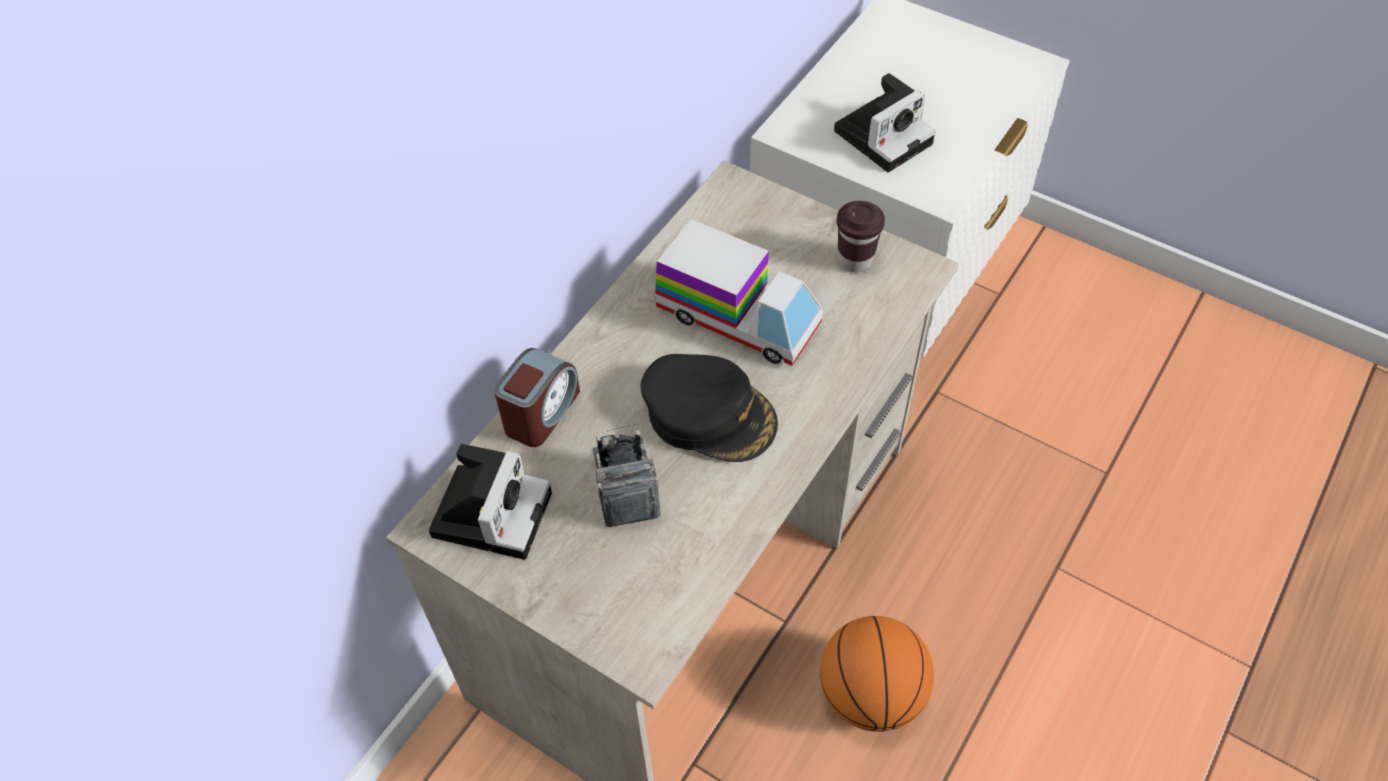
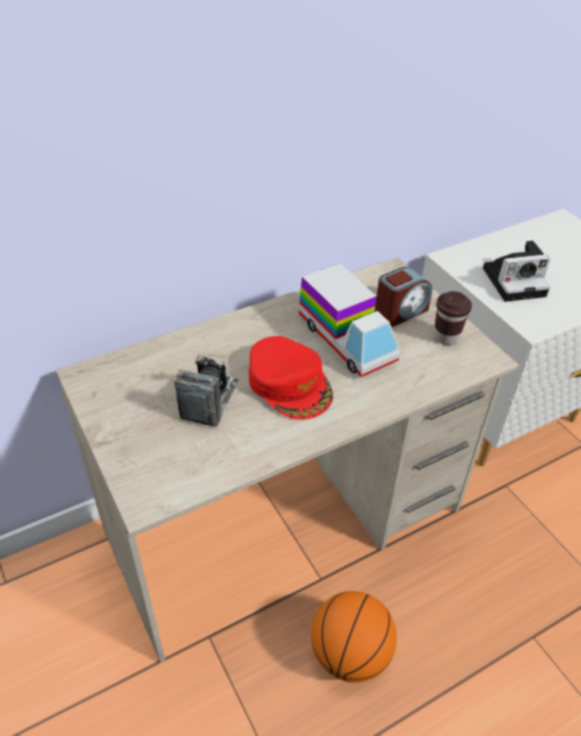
camera: 25 degrees right, 10 degrees down
(492, 510) = (122, 381): camera -> none
(541, 412) = (190, 343): alarm clock -> alarm clock (400, 312)
(709, 414) = (290, 384): black cap -> red cap

